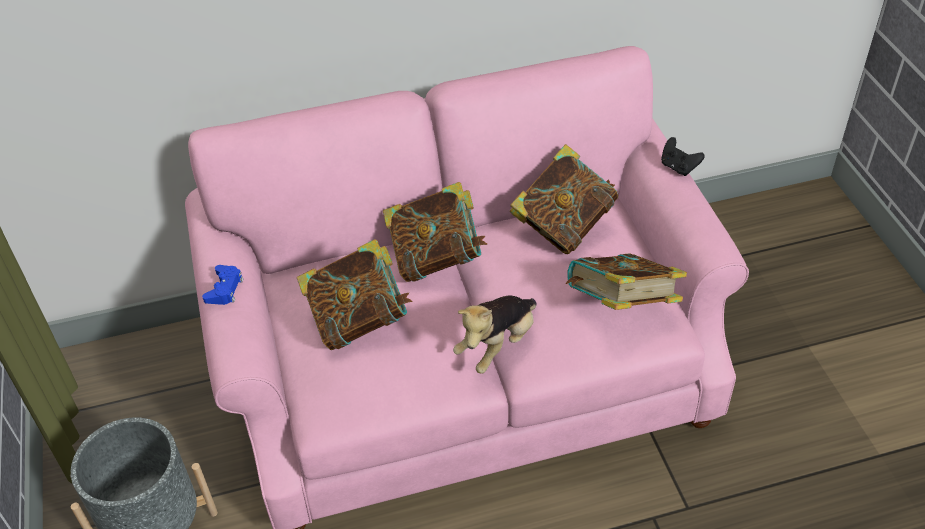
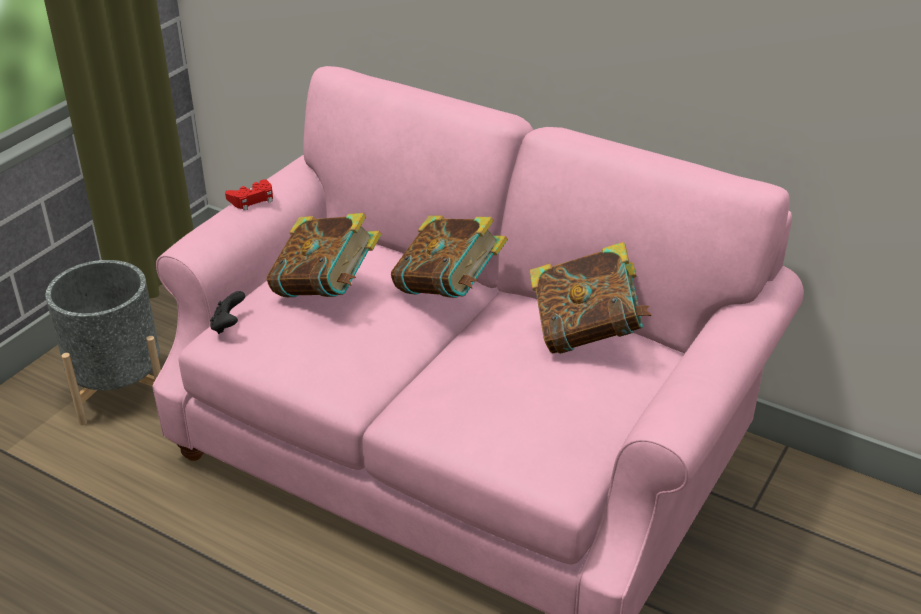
camera: 45 degrees right, 10 degrees down
(224, 289) = (252, 199): blue game controller -> red game controller
(497, 345) = (397, 378): plush toy -> none
(621, 307) = (536, 423): book -> none
(678, 167) = (740, 341): black game controller -> black game controller (228, 325)

